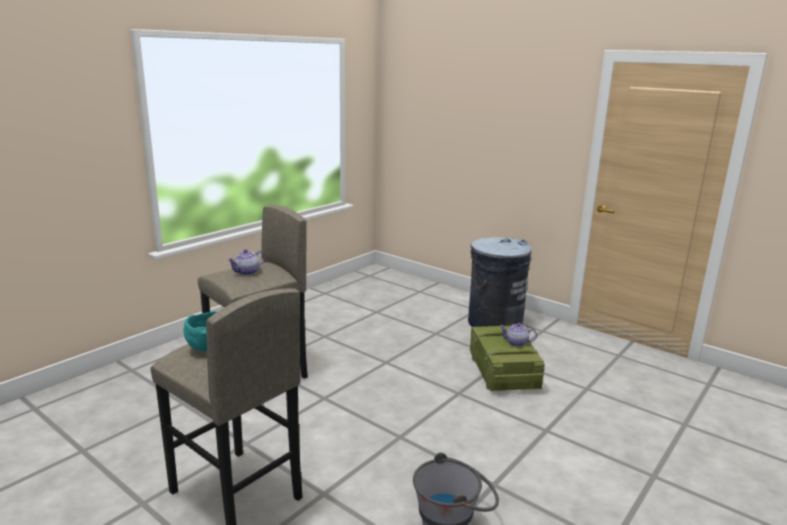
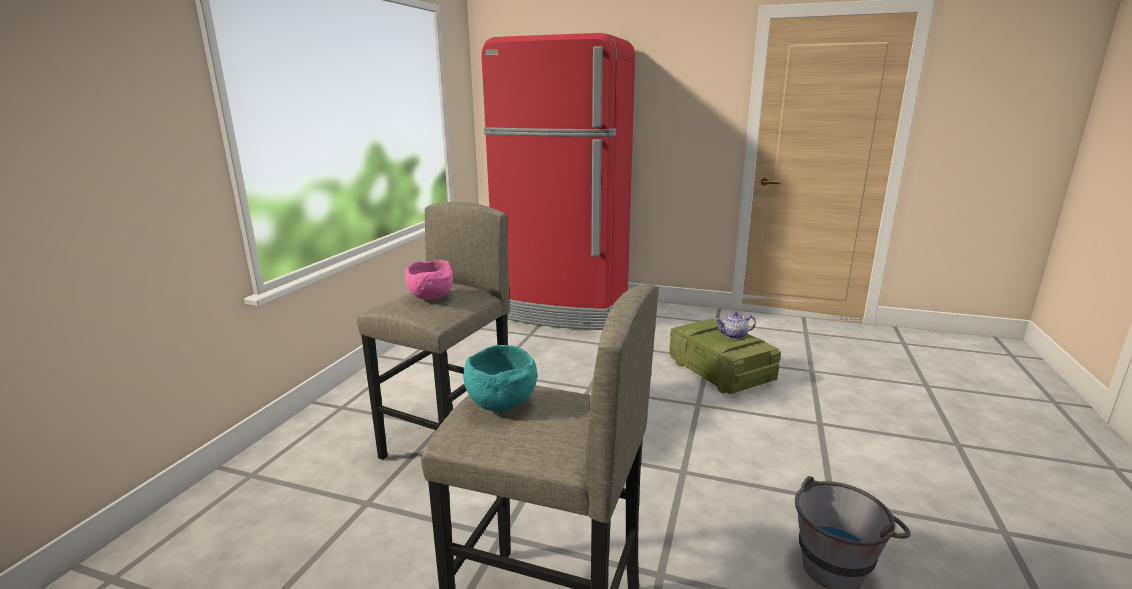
camera: 20 degrees left, 0 degrees up
(247, 272) = (432, 297): teapot -> pink bowl
(420, 296) = (563, 309): none -> red fridge
(494, 323) = (663, 323): grey trash can -> none

